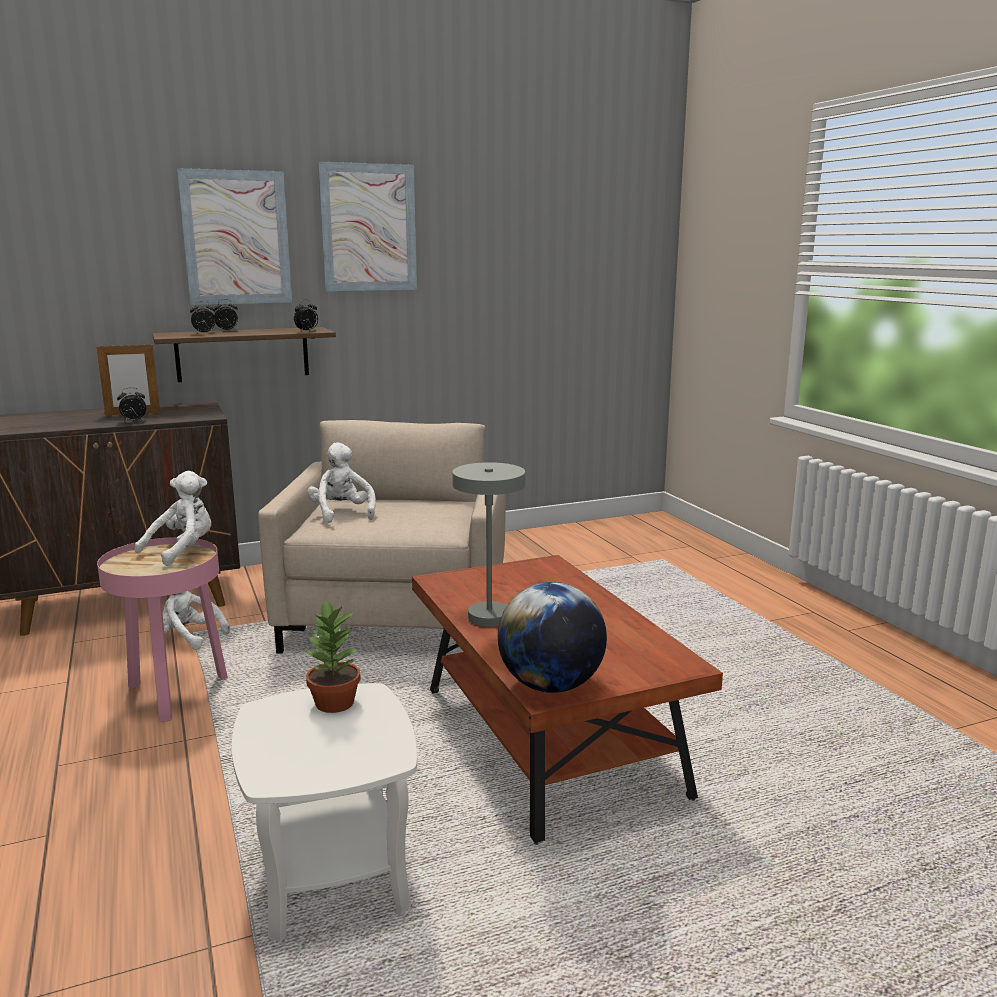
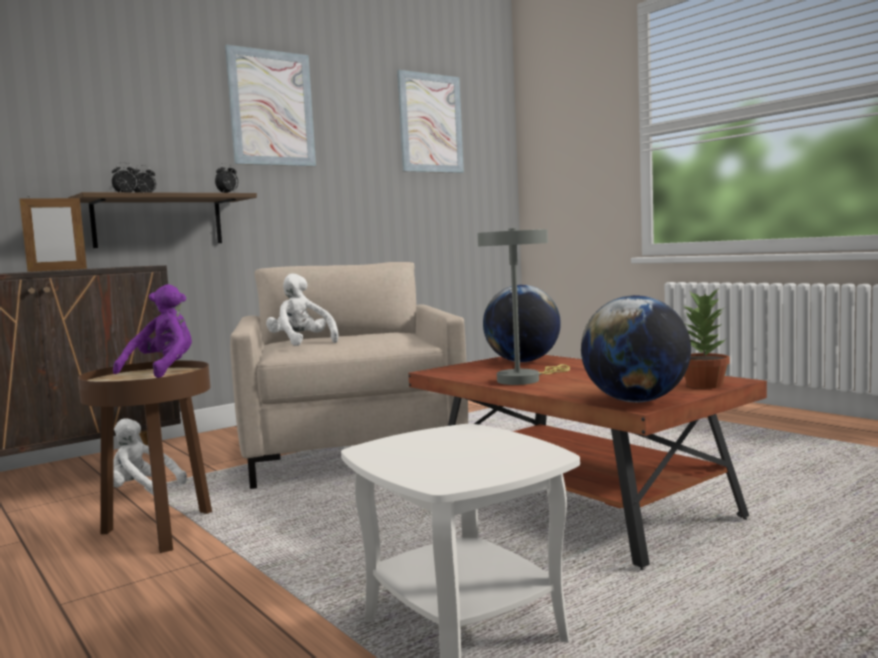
camera: 15 degrees left, 10 degrees down
(134, 421) = (68, 270): alarm clock -> none
(175, 693) = (161, 530): pink side table -> brown side table
(182, 550) = (163, 370): white plush toy -> purple plush toy
(236, 238) = (151, 109): picture -> picture (430, 123)
(334, 703) = (440, 437): potted plant -> potted plant (705, 385)
(534, 577) = (522, 361): none -> globe

